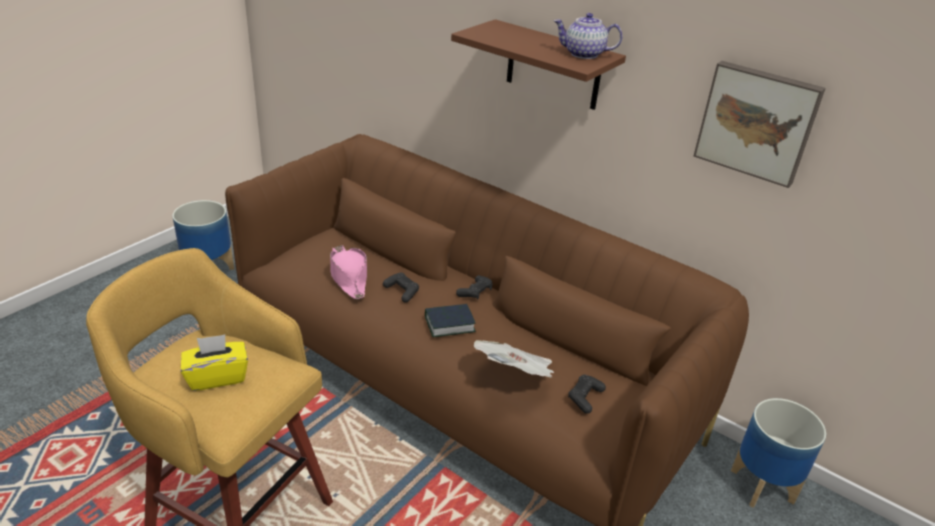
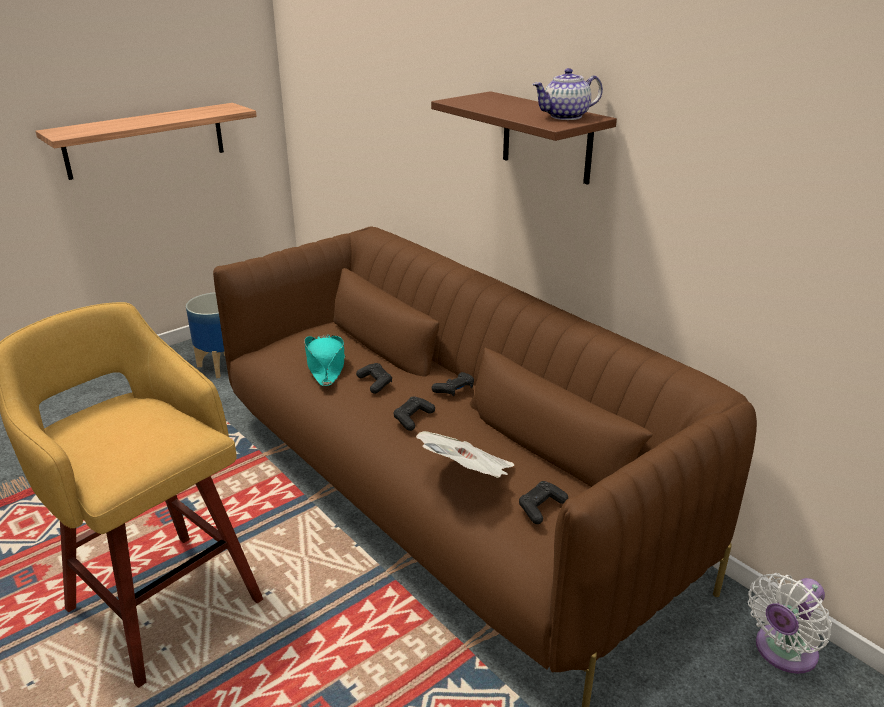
camera: 15 degrees right, 5 degrees down
(117, 52) = (145, 140): none -> shelf
(217, 377) = (122, 433): yellow tissue box -> none
(348, 277) = (326, 366): pink hat -> turquoise hat
(449, 324) = (413, 418): book -> black game controller
(583, 54) = (565, 116): teapot -> teapot turned 45 degrees counterclockwise
(757, 122) = (759, 186): picture -> none
(763, 486) = (782, 652): planter -> white fan

